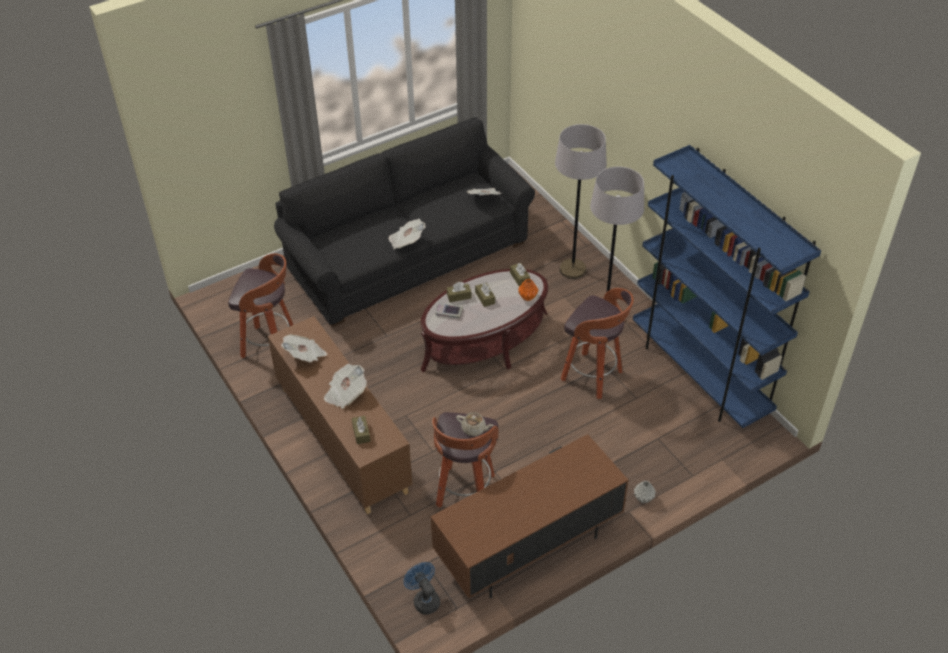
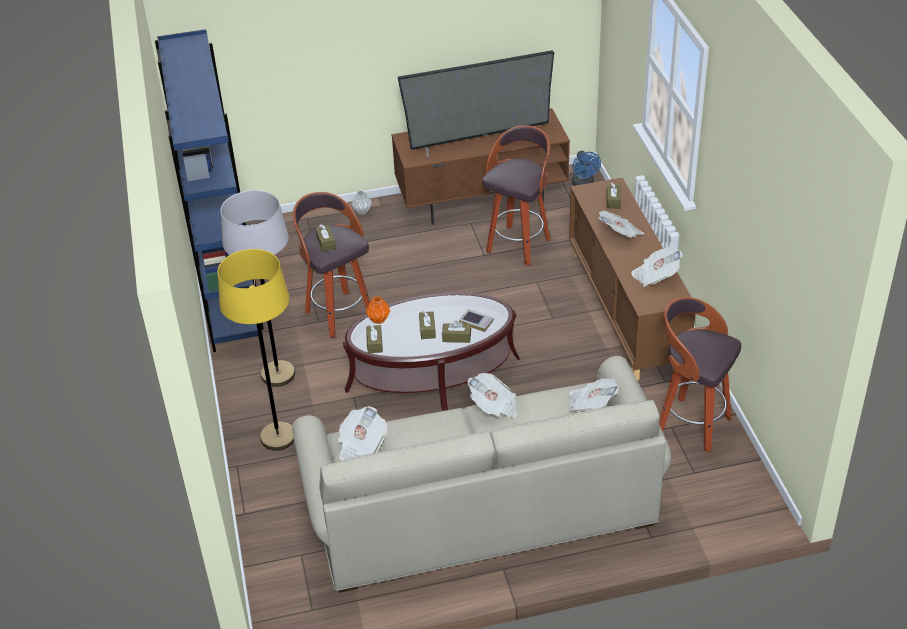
camera: 160 degrees left, 5 degrees down
(337, 256) = (591, 404): none -> newspaper
(408, 256) = (481, 508): black sofa -> beige sofa
(474, 429) = (507, 172): beige teapot -> none
(529, 493) = (479, 140): none -> television
(572, 269) = (278, 437): grey floor lamp -> yellow floor lamp
(599, 312) = (326, 242): none -> brown tissue box

